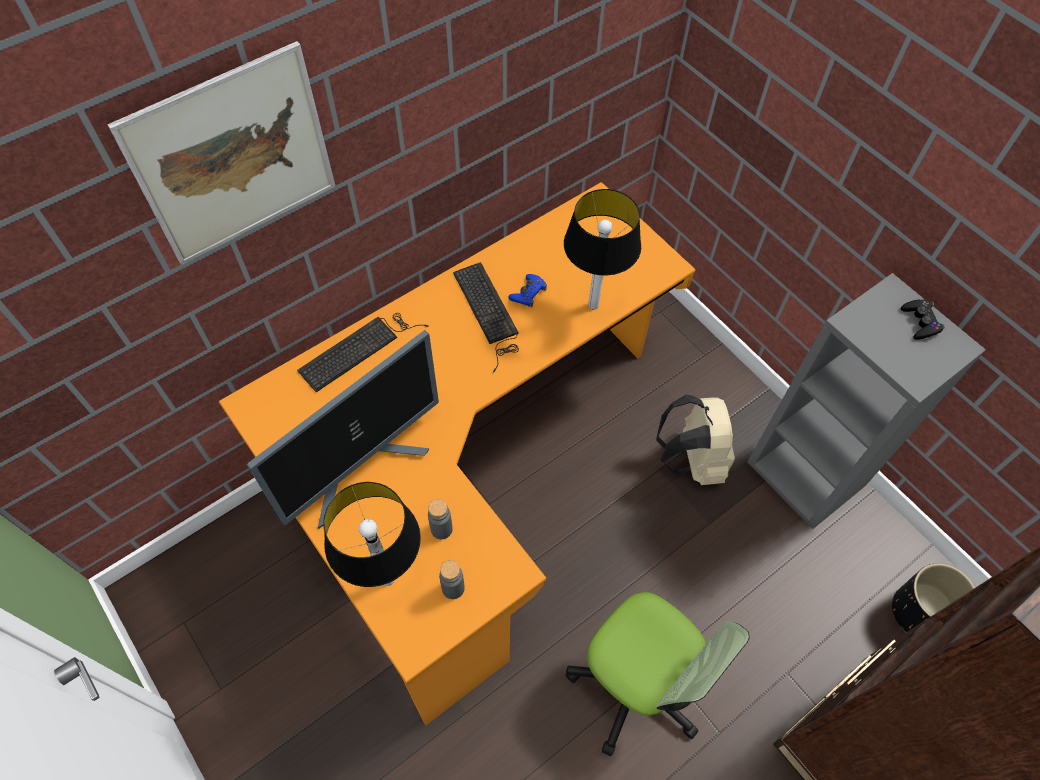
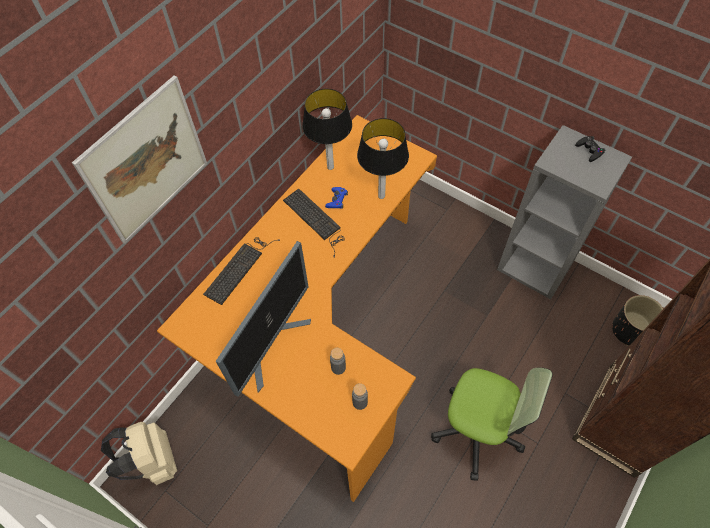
camera: 15 degrees left, 0 degrees up
(388, 580) = (316, 411): table lamp -> table lamp (330, 167)
(691, 460) = (462, 279): beige backpack -> beige backpack (153, 461)

